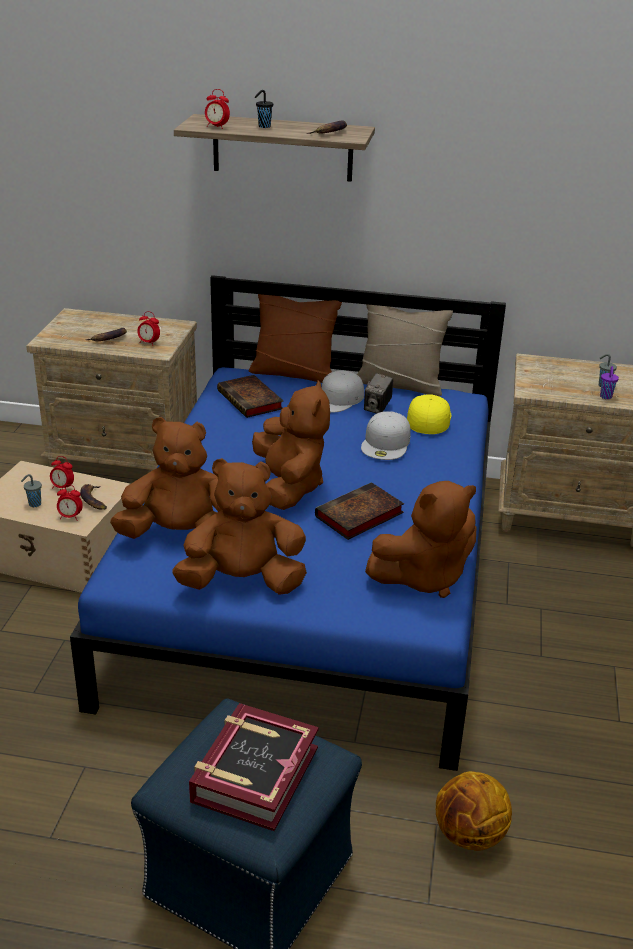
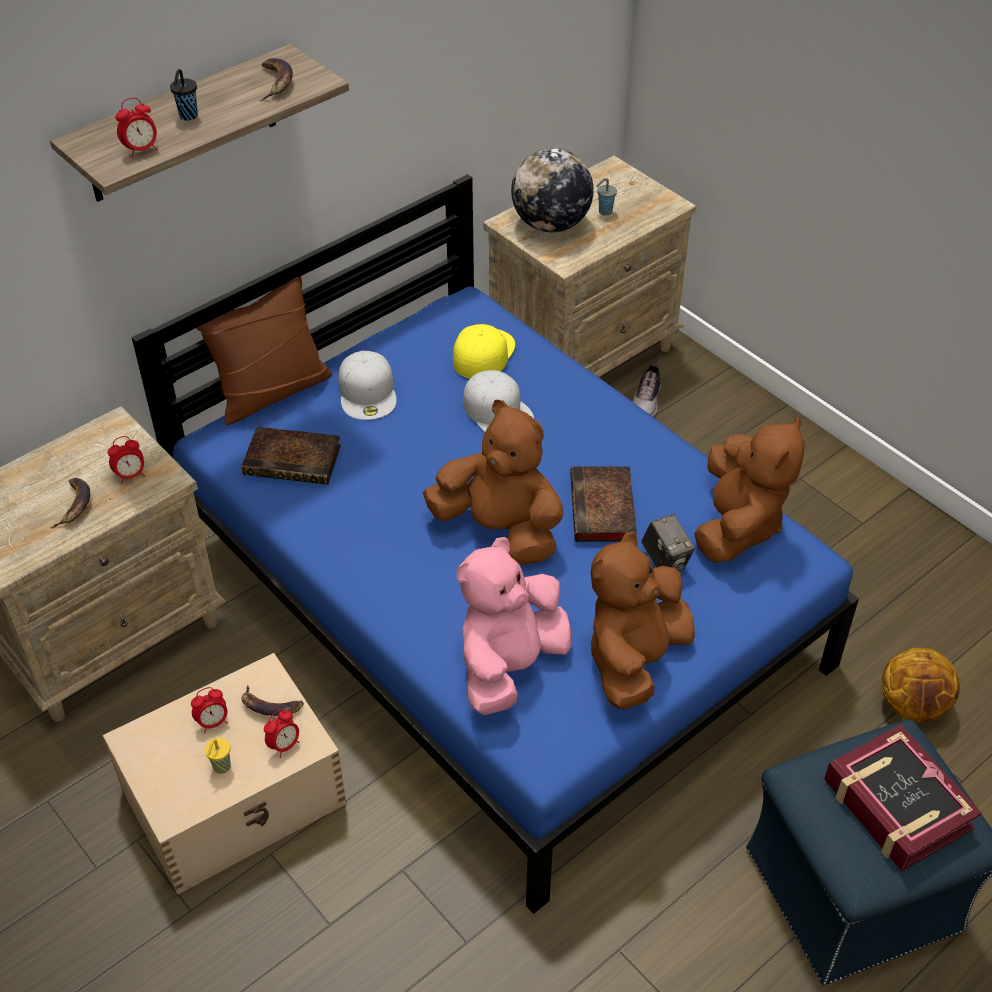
camera: 50 degrees left, 15 degrees up
(34, 504) = (221, 767): grey cup -> yellow cup
(180, 536) = (509, 666): brown plush toy -> pink plush toy
(377, 408) = (420, 375): camera -> camera (665, 560)
(399, 384) = (388, 329): beige pillow -> none
(428, 418) = (483, 353): yellow cap -> yellow cap turned 60 degrees clockwise
(555, 373) = (551, 224): none -> globe
(572, 560) = (646, 402): none -> shoe
(606, 397) = (626, 225): purple cup -> none

